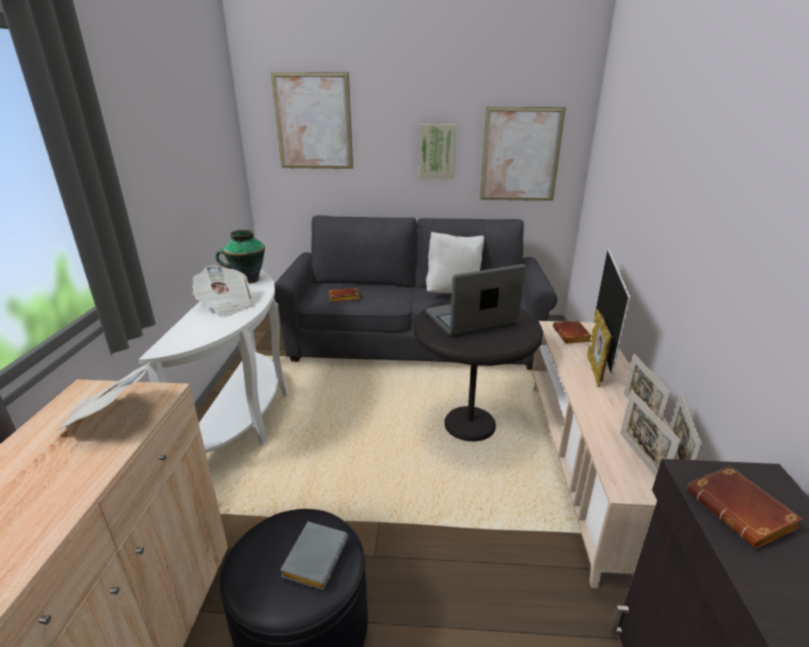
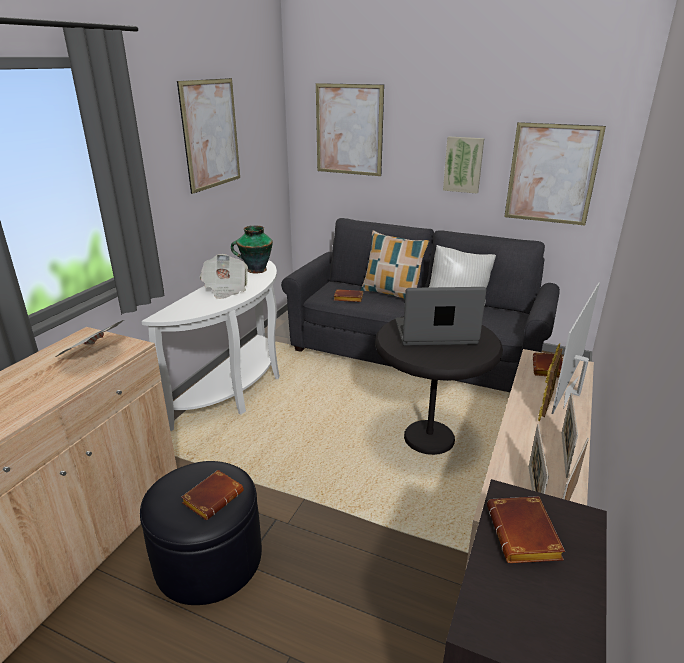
camera: 20 degrees right, 0 degrees up
(173, 127) = (211, 134): none -> picture
(314, 557) = (213, 497): grey book -> brown book
(384, 287) = (392, 294): none -> pillow

